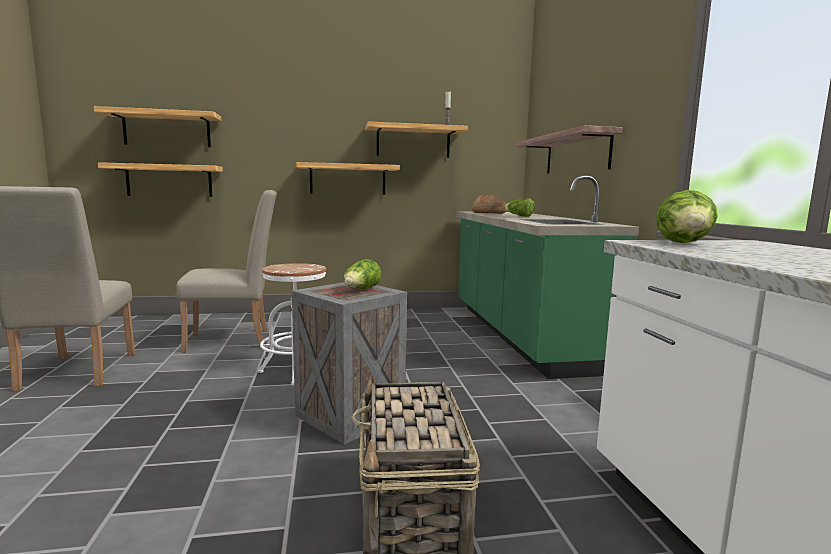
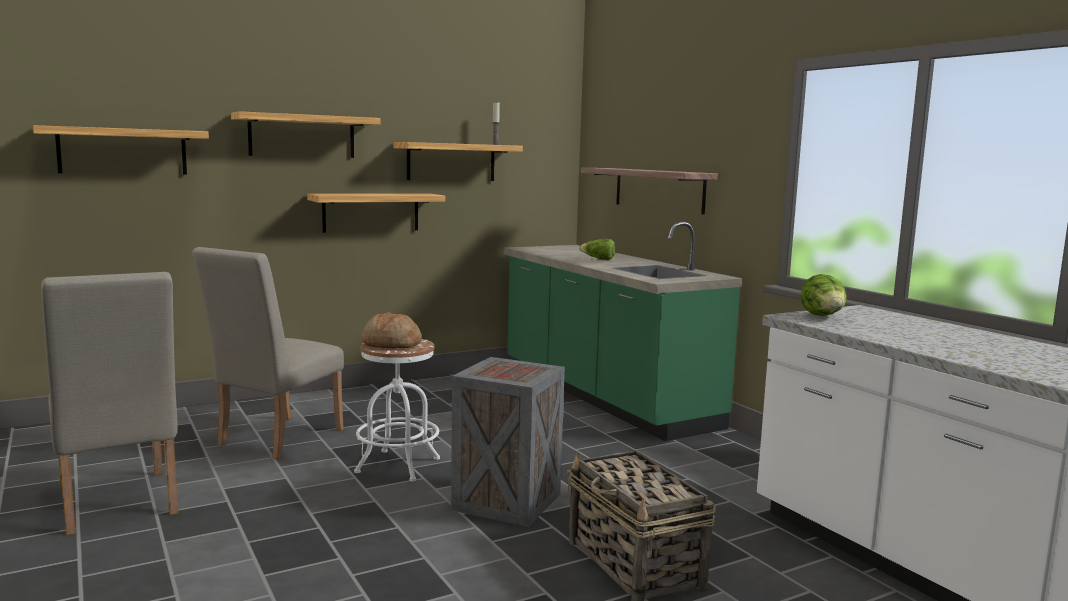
camera: 20 degrees left, 0 degrees up
(169, 181) = (126, 223): shelf -> shelf (302, 136)
(235, 340) = (274, 439): beige chair -> beige chair turned 150 degrees clockwise
(361, 290) = (520, 369): lettuce -> none
(488, 213) = (551, 251): bread -> bread (391, 344)

